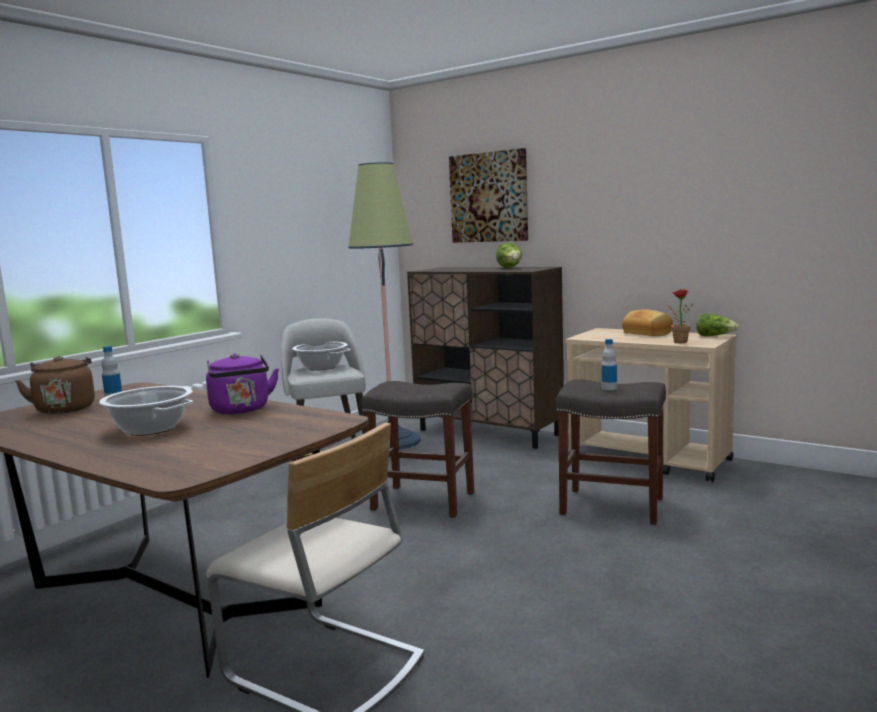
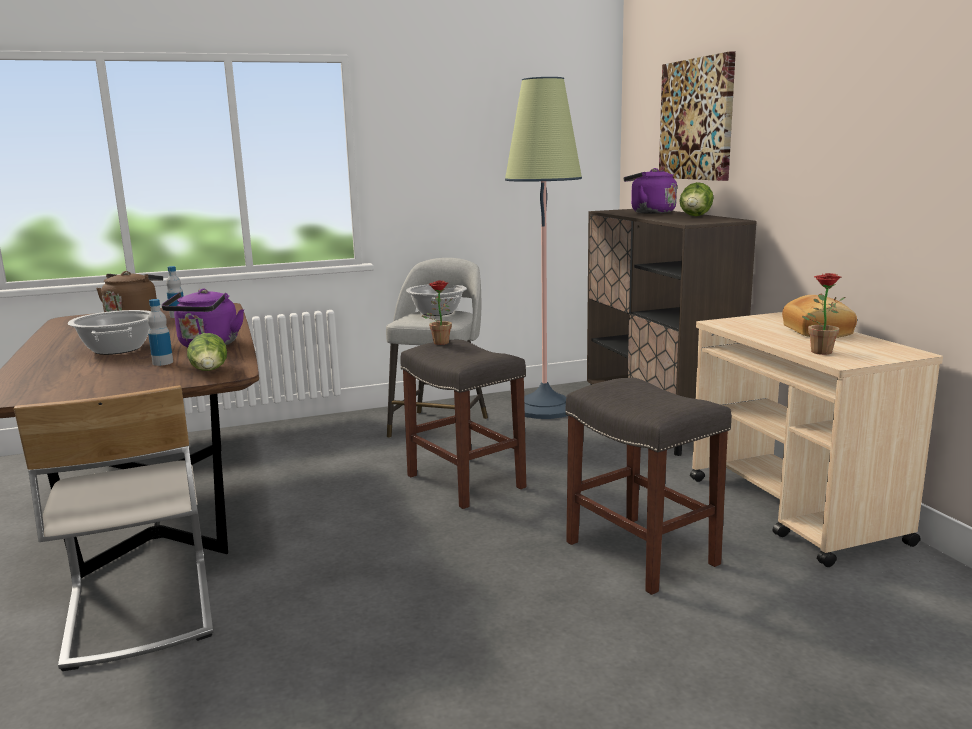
camera: 35 degrees right, 5 degrees up
(386, 384) = (439, 342): none -> potted plant
(462, 268) = (649, 212): none -> purple kettle
(609, 388) = (636, 398): bottle -> bottle (162, 363)
(715, 336) = (899, 352): lettuce -> lettuce (210, 371)

